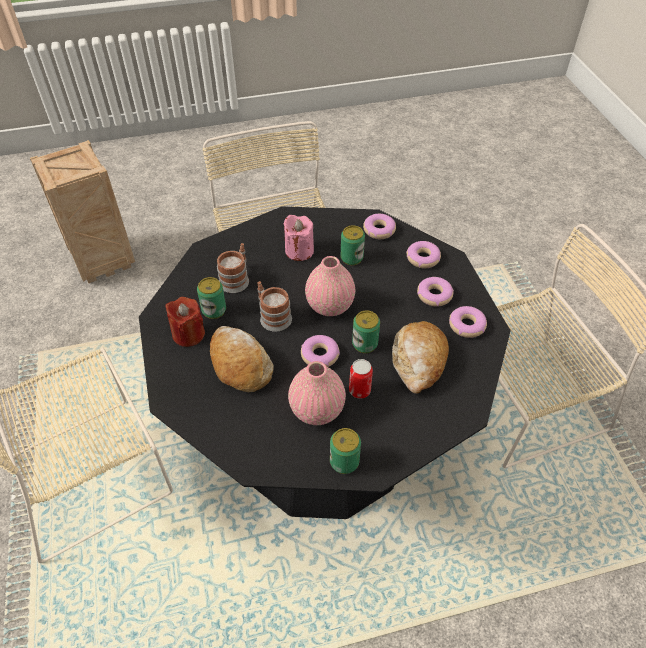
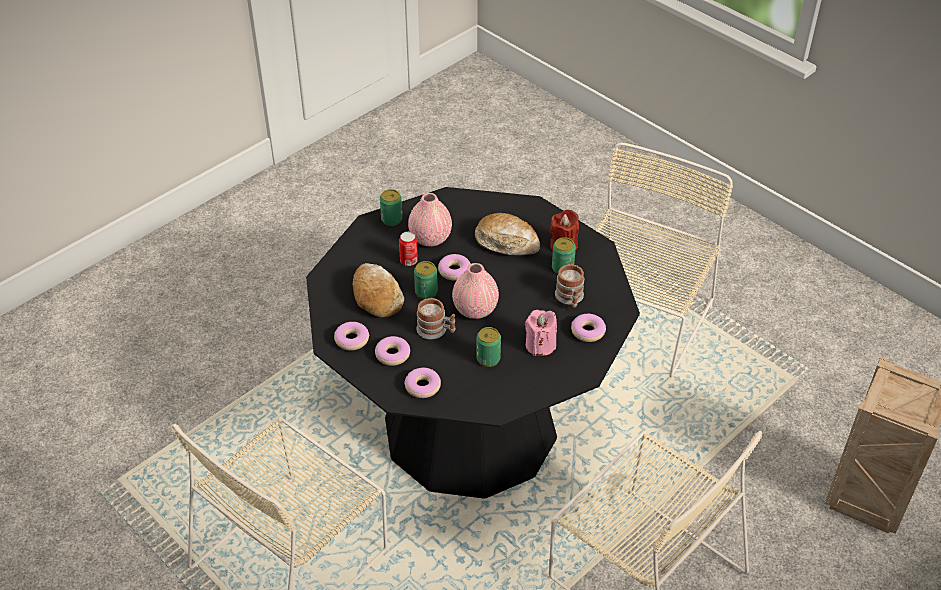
camera: 150 degrees right, 5 degrees down
(272, 316) = (513, 282): mug -> mug (436, 330)
(379, 230) = (483, 399): donut -> donut (588, 331)

